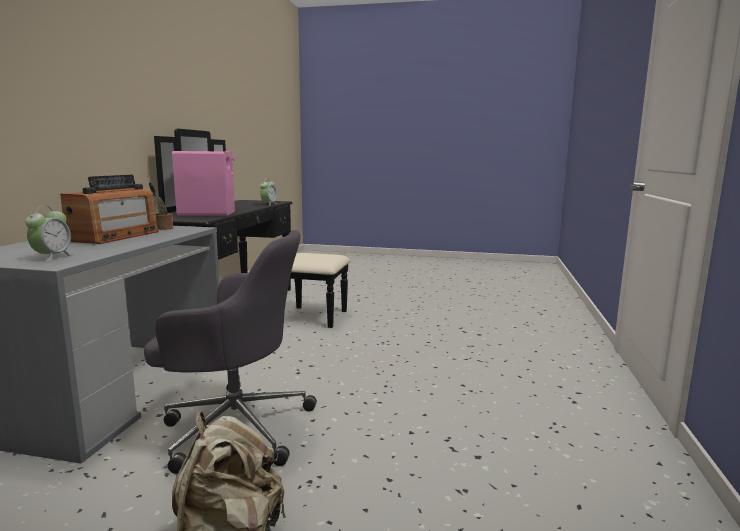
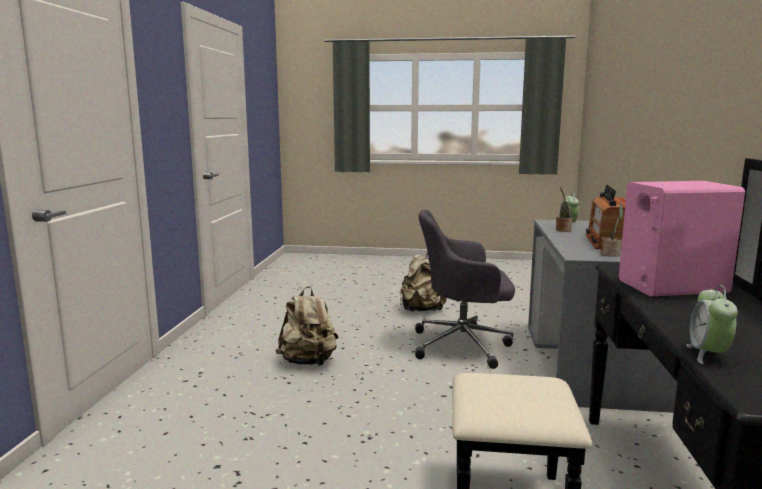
camera: 175 degrees right, 0 degrees up
(101, 250) = (562, 230): none -> potted plant
(451, 409) = (308, 362): none -> beige backpack

